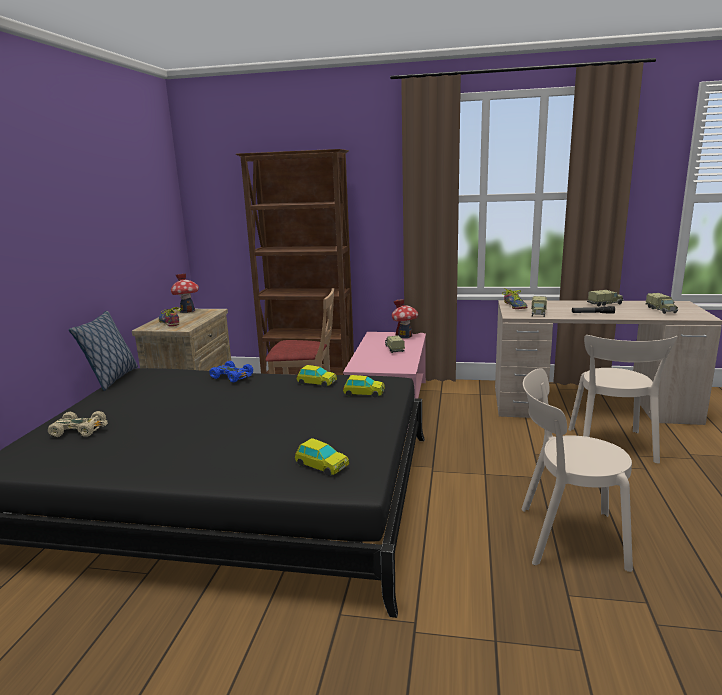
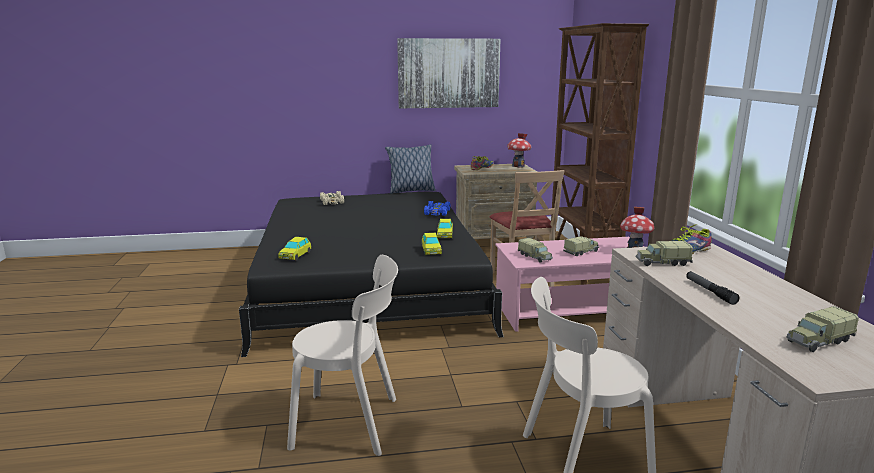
camera: 70 degrees right, 0 degrees up
(101, 212) = (448, 73): none -> picture
(565, 537) = (351, 423): beige chair -> beige chair turned 105 degrees clockwise
(605, 304) = (795, 301): toy truck -> toy truck (535, 257)

